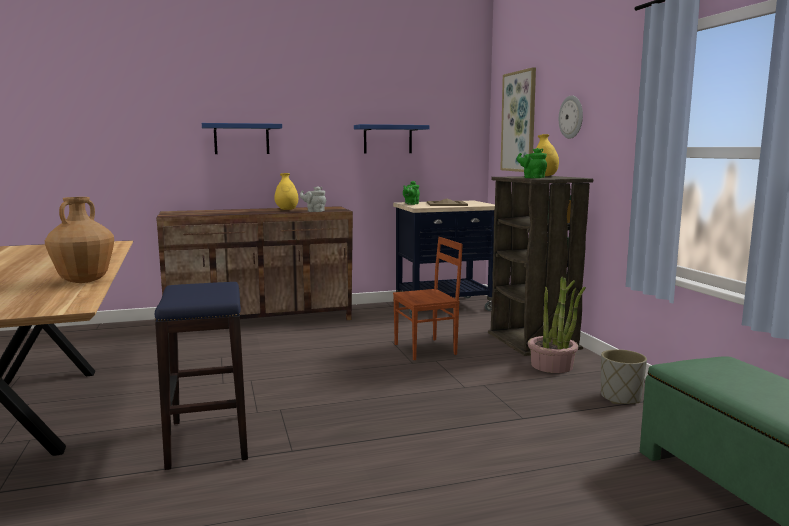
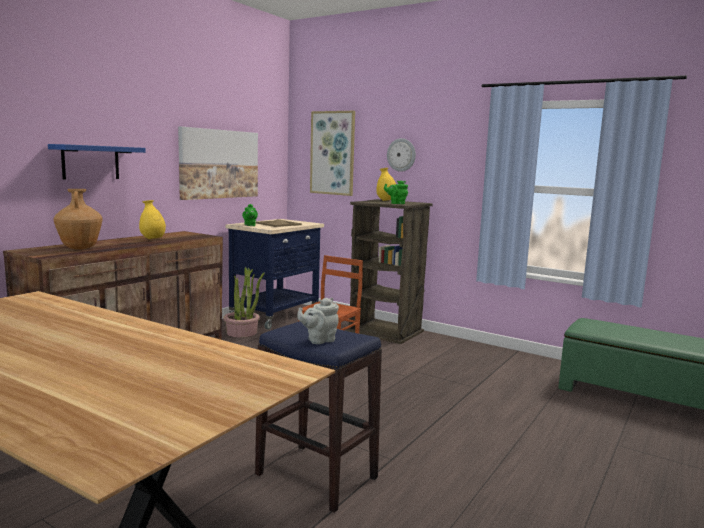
camera: 40 degrees left, 0 degrees up
(84, 281) = (194, 344): brown vase -> brown vase (80, 248)
(314, 211) = (187, 239): grey teapot -> grey teapot (319, 340)
(387, 139) = (219, 164): blue shelf -> picture
(552, 365) = (427, 347): potted plant -> potted plant (242, 332)
(621, 398) = (496, 359): grey planter -> none

